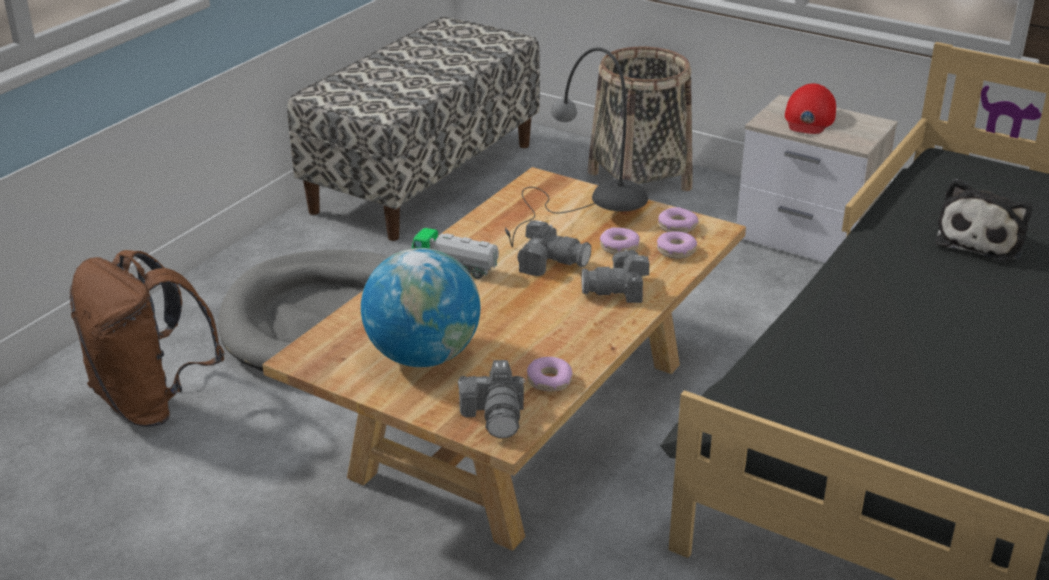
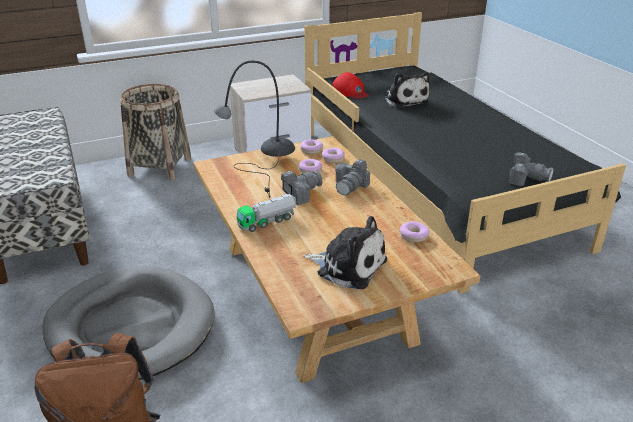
camera: 55 degrees left, 0 degrees up
(423, 356) = (348, 266): globe -> plush toy
(496, 415) = (430, 264): camera -> camera (526, 178)
(809, 118) = (262, 87): red cap -> red cap (350, 91)

